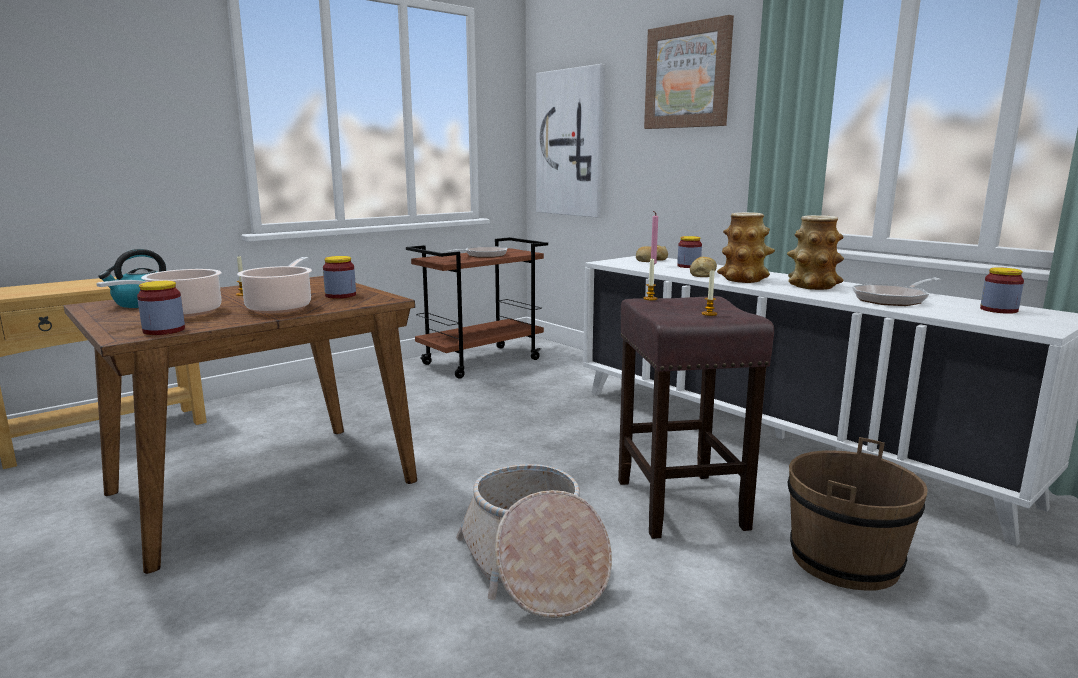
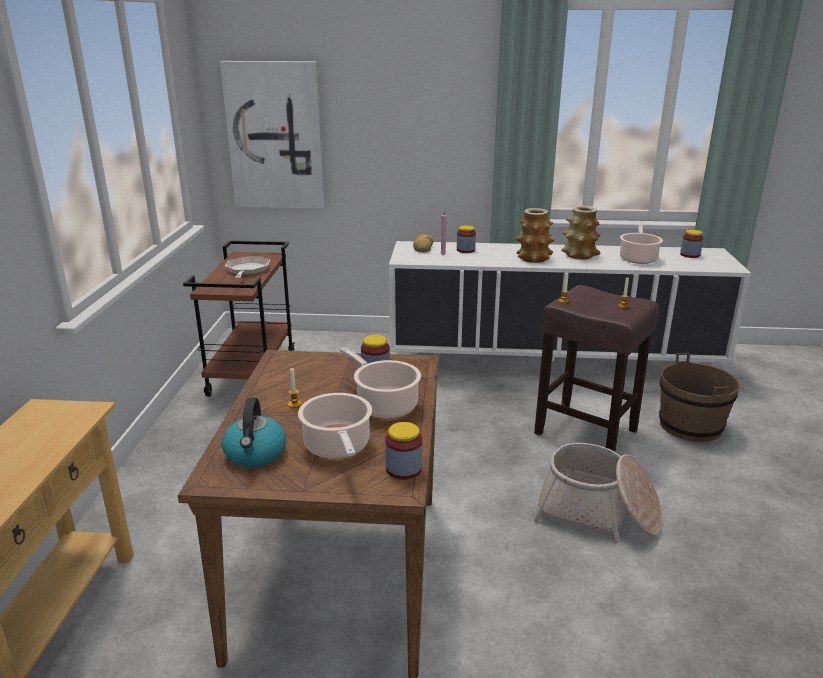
camera: 45 degrees left, 10 degrees up
(688, 76) = (416, 82): picture -> none
(703, 274) = (497, 258): bread -> none
(892, 299) = (638, 258): frying pan -> cooking pot

